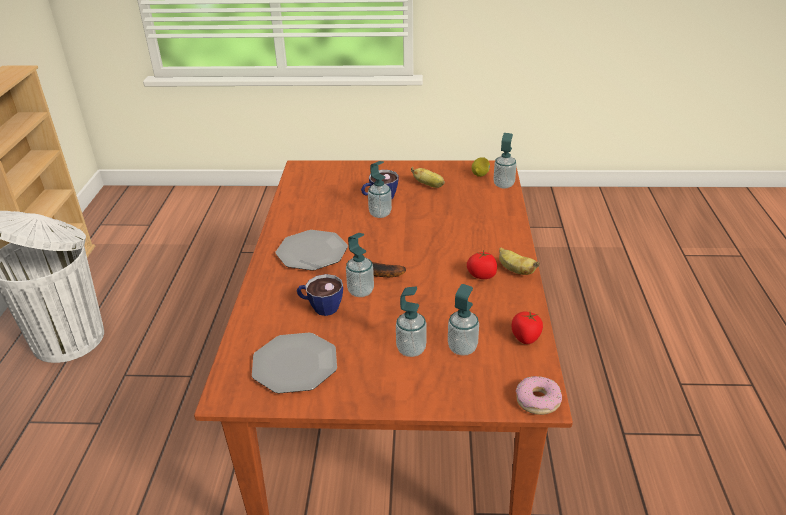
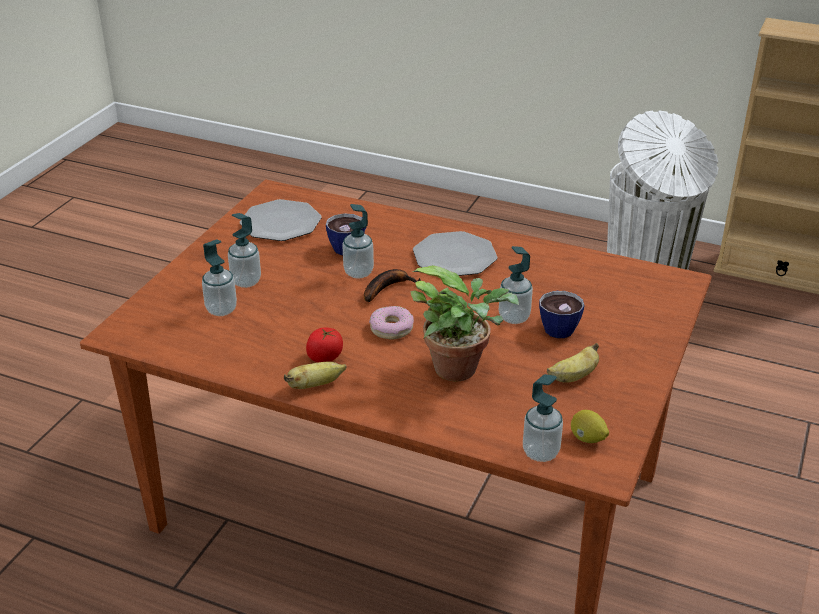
camera: 110 degrees right, 0 degrees up
(451, 221) = (461, 369): none -> potted plant
(525, 337) = (199, 352): tomato -> none
(538, 400) = (118, 330): donut -> donut (391, 328)

